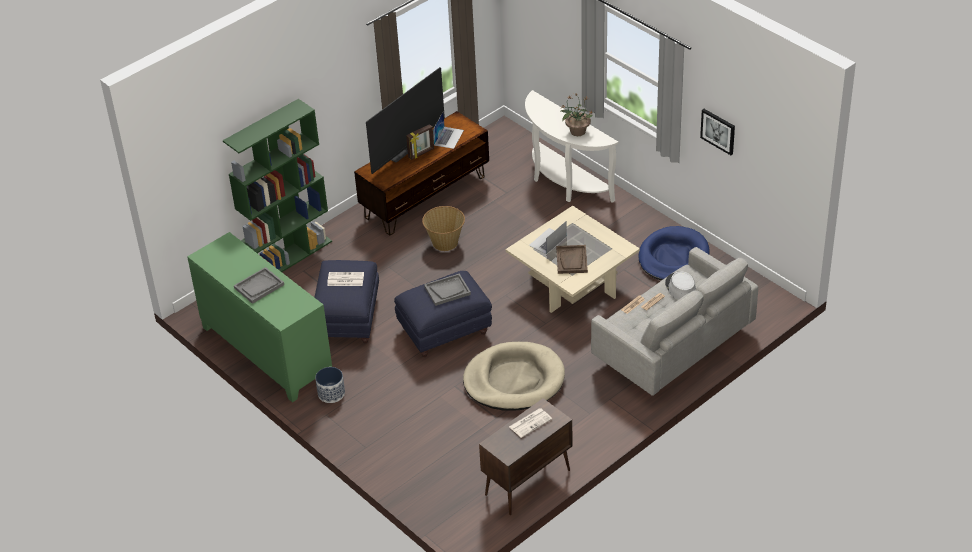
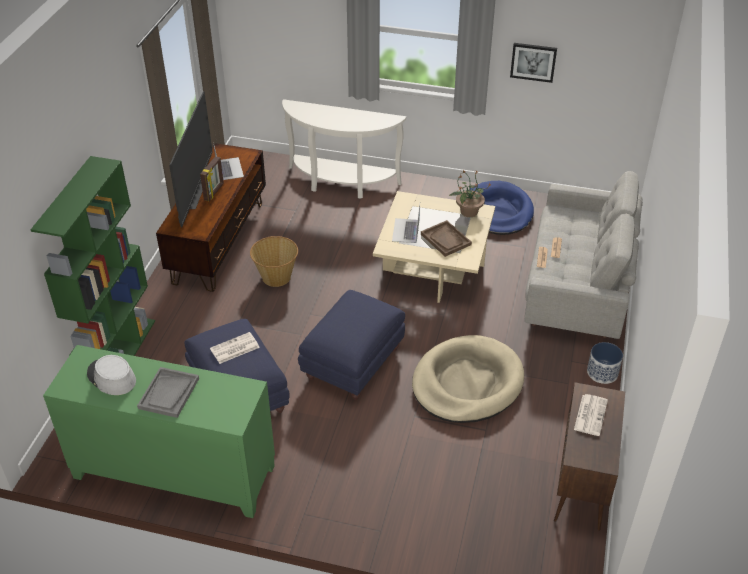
camera: 35 degrees left, 0 degrees up
(331, 394) = (290, 486): planter -> planter (602, 373)
(447, 290) = (356, 315): grey tray -> none
(577, 131) = (360, 119): potted plant -> potted plant (468, 212)
(680, 288) = (566, 226): grey hat -> grey hat (111, 377)

